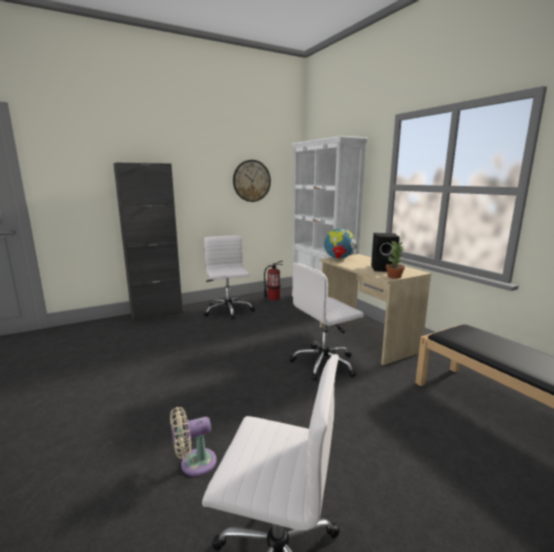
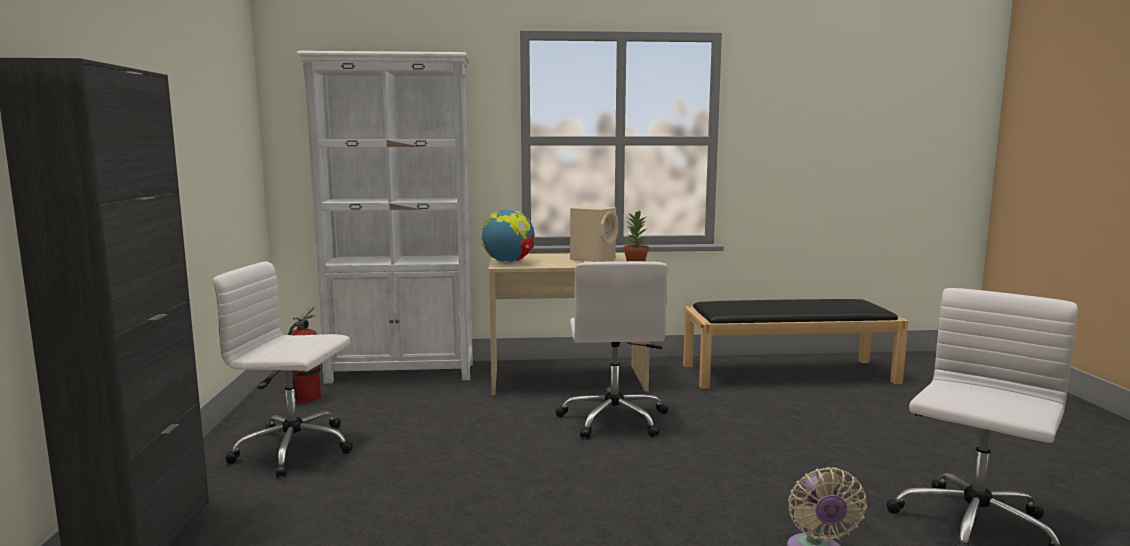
camera: 65 degrees left, 5 degrees down
(251, 181) = (210, 130): wall clock -> none
(384, 269) = (594, 259): black speaker -> beige speaker

